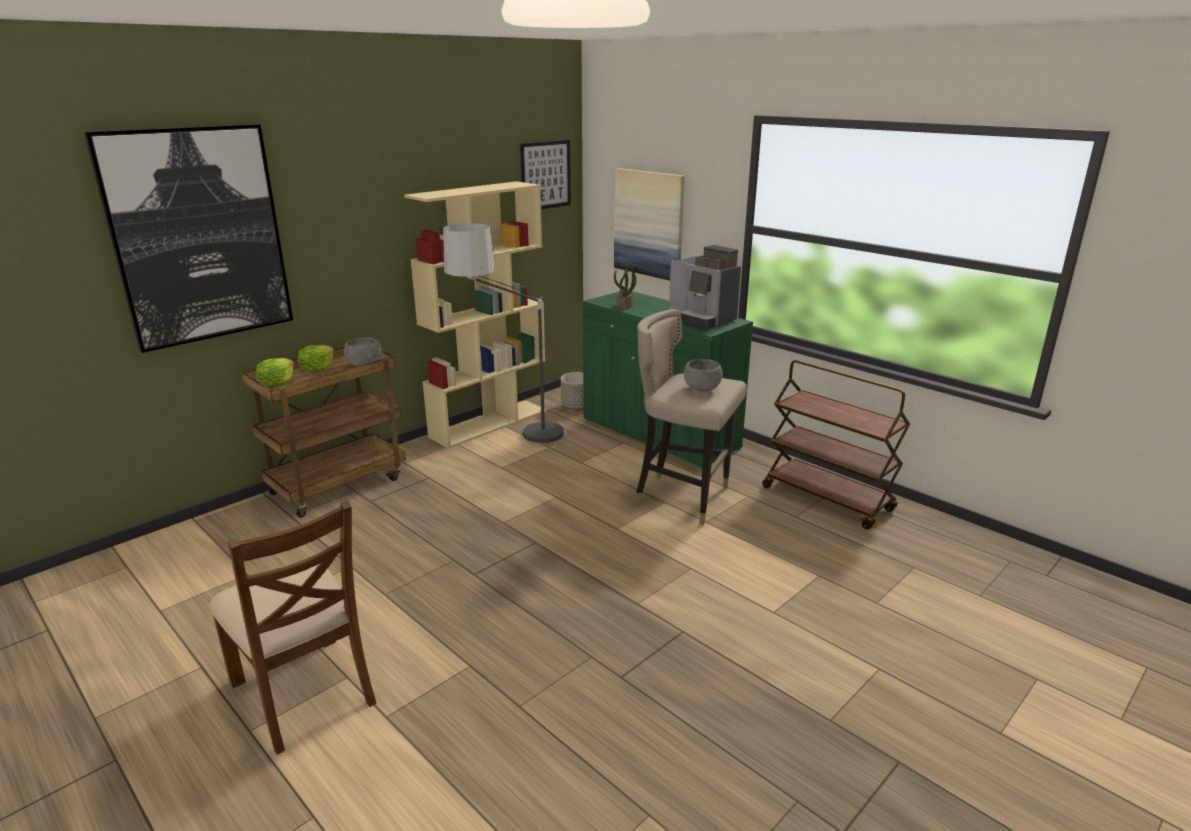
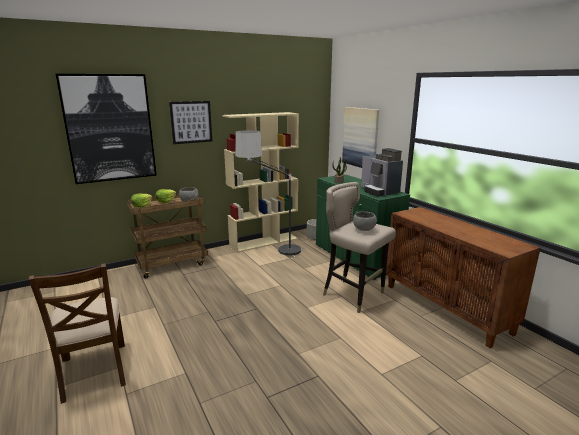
camera: 15 degrees right, 5 degrees down
(545, 175) = (307, 110): picture -> picture (191, 122)
(828, 499) = (446, 308): brown cart -> brown cabinet

